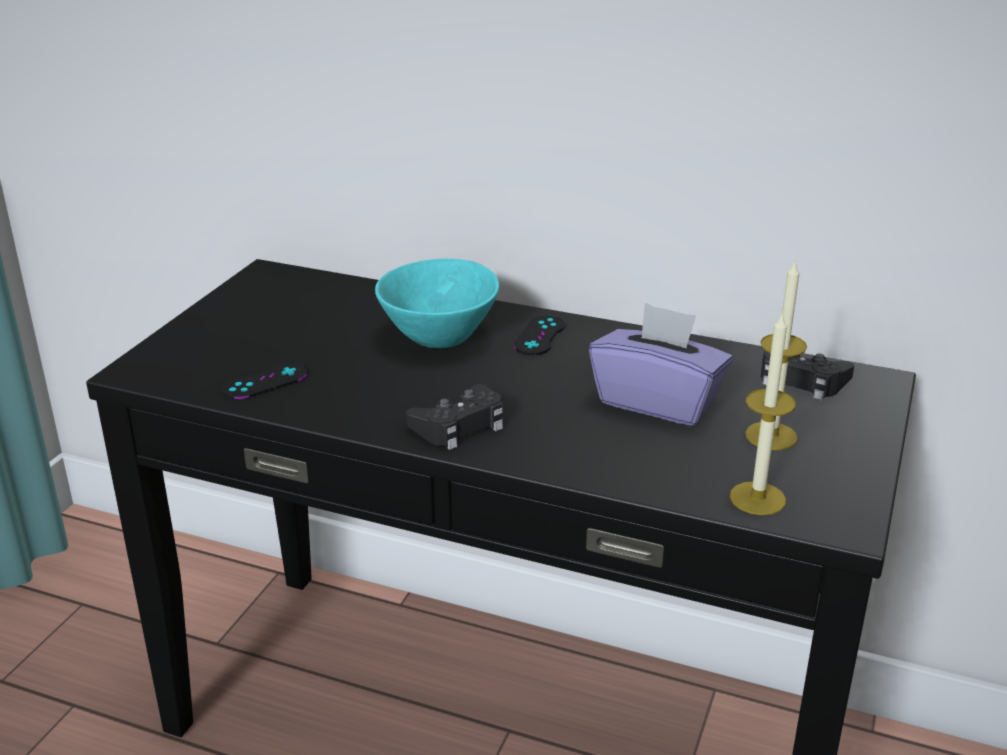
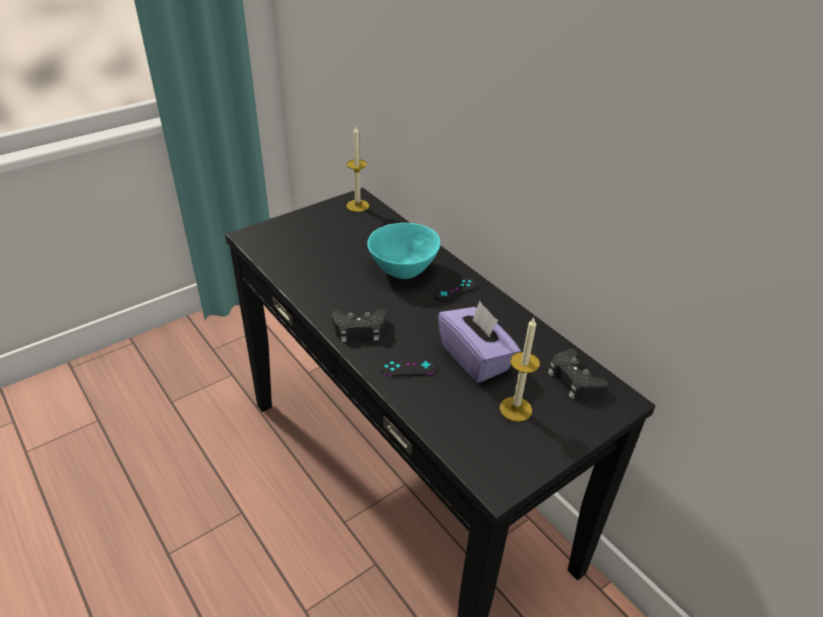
camera: 30 degrees right, 10 degrees up
(265, 382) = (296, 265): black game controller -> black game controller (408, 367)
(757, 498) = (465, 445): candle -> candle (357, 206)

